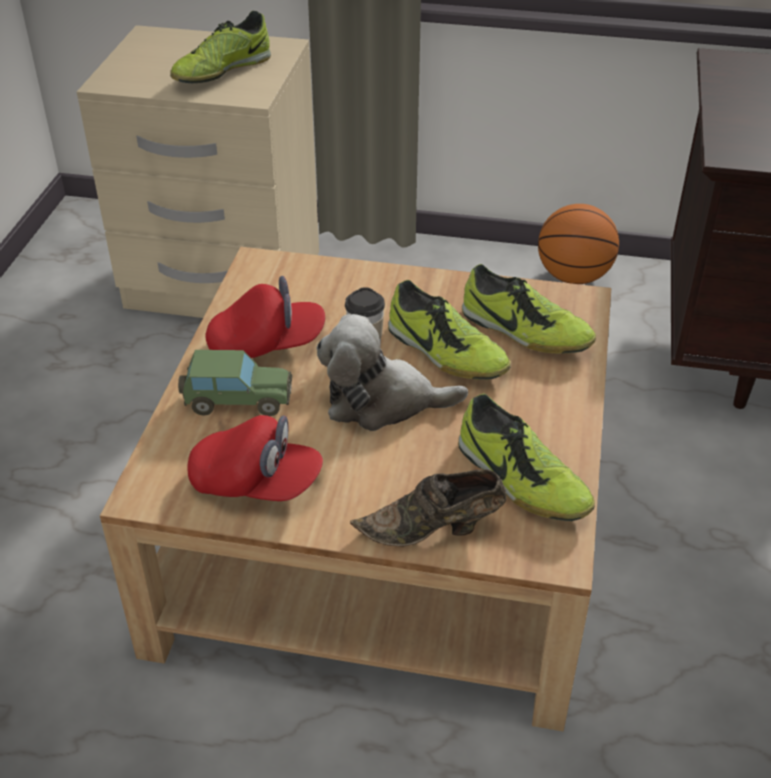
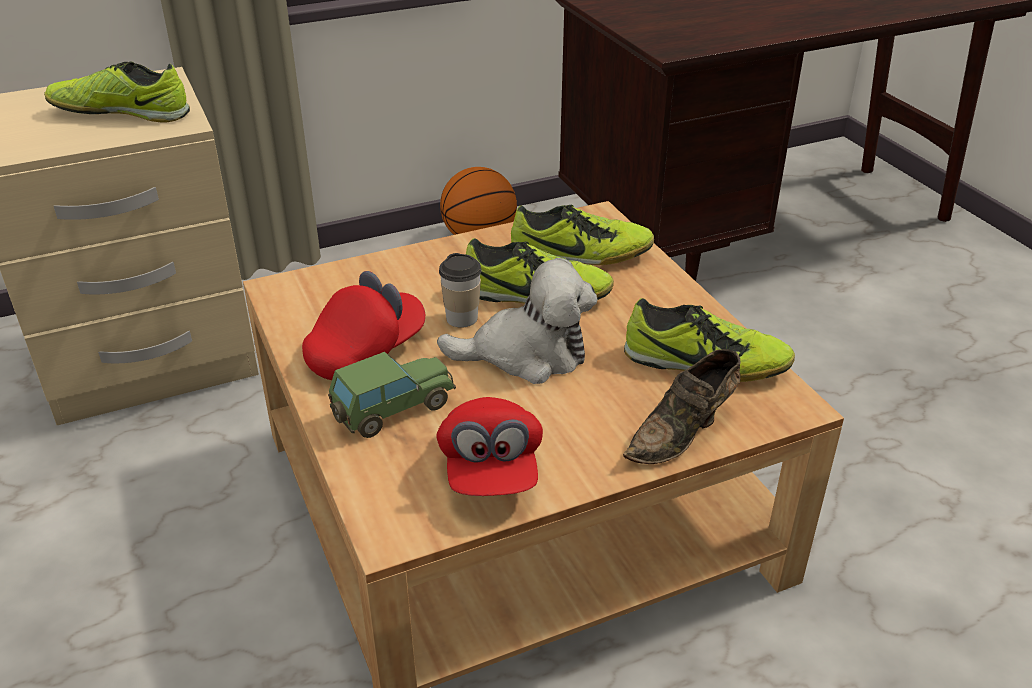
camera: 35 degrees left, 5 degrees down
(221, 71) = (121, 112): shoe -> shoe turned 90 degrees clockwise
(256, 483) = (490, 469): red cap -> red cap turned 105 degrees clockwise
(382, 402) = (526, 354): plush toy -> plush toy turned 150 degrees counterclockwise

